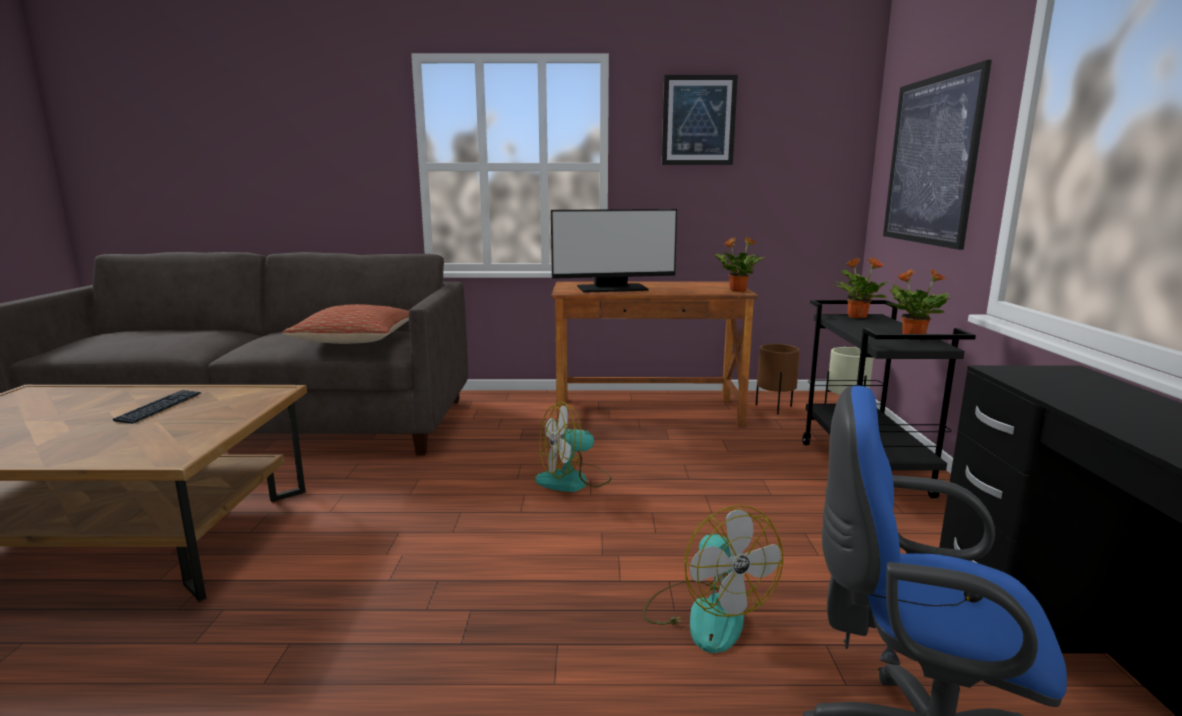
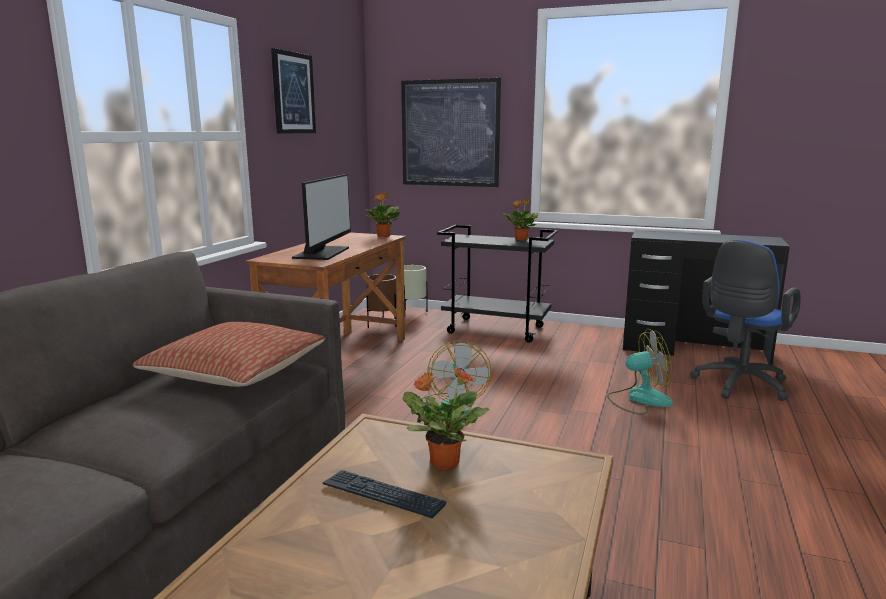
camera: 70 degrees left, 0 degrees up
(856, 316) = (460, 237): potted plant -> potted plant (443, 462)

